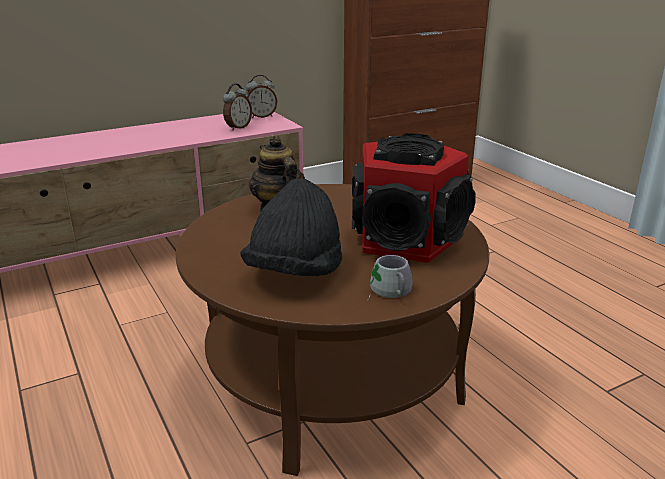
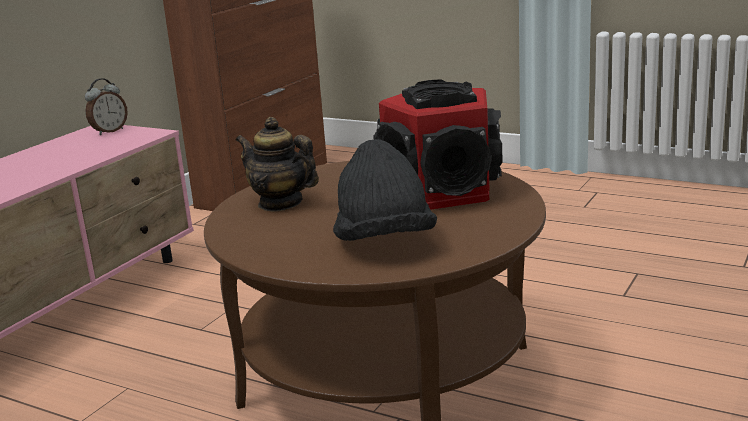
camera: 30 degrees left, 5 degrees down
(238, 127) = (99, 147): alarm clock -> none
(388, 292) = (487, 229): grey mug -> none

